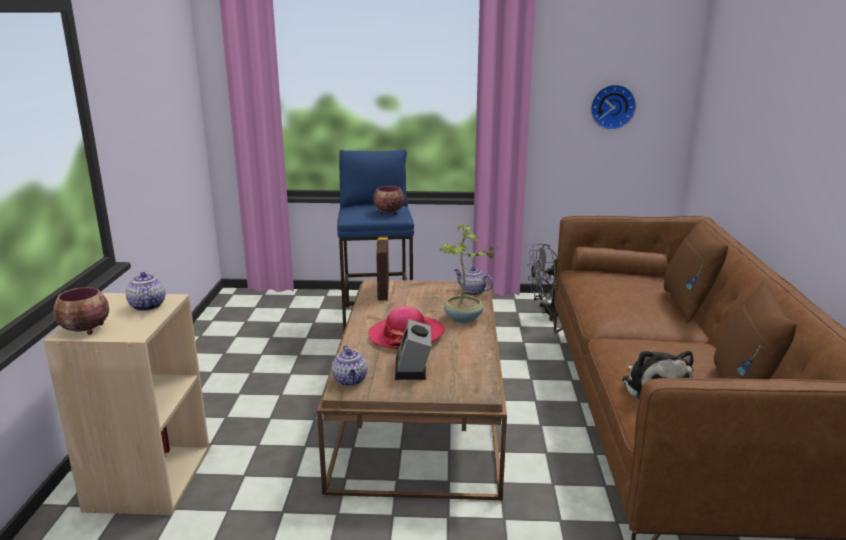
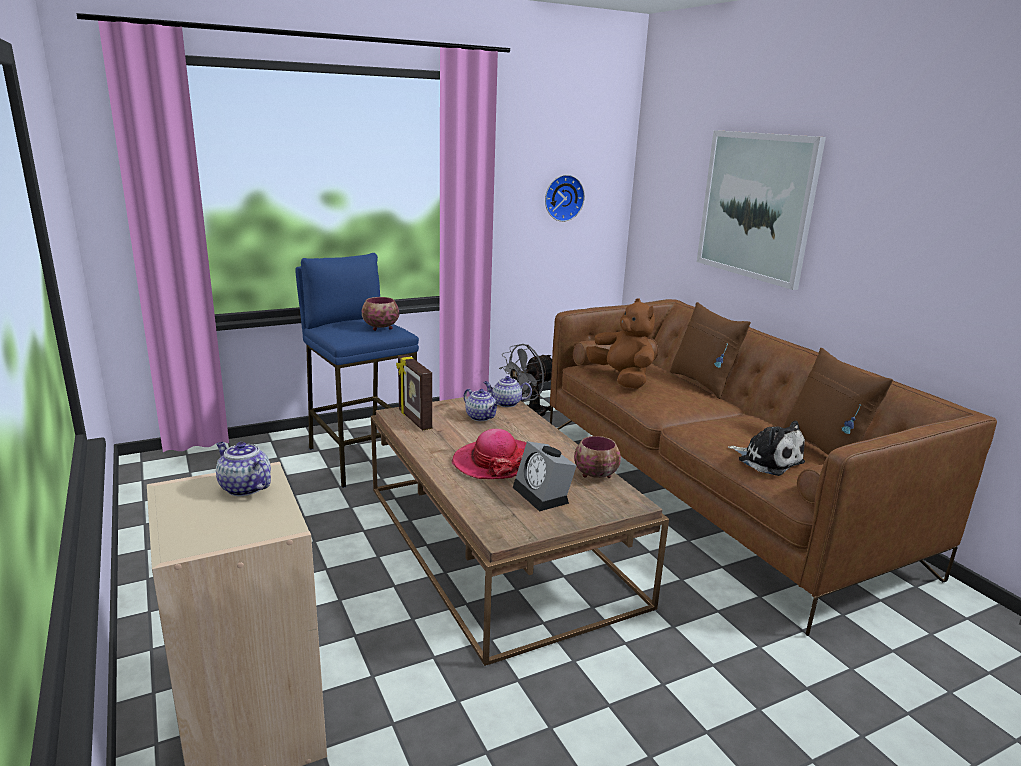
camera: 30 degrees left, 0 degrees up
(86, 330) = (200, 538): bowl -> bowl (597, 475)
(350, 380) = (496, 524): teapot -> teapot (481, 417)
(463, 319) = (531, 433): potted plant -> none
(599, 287) = (622, 379): none -> brown plush toy
(774, 121) = (756, 206): none -> picture

